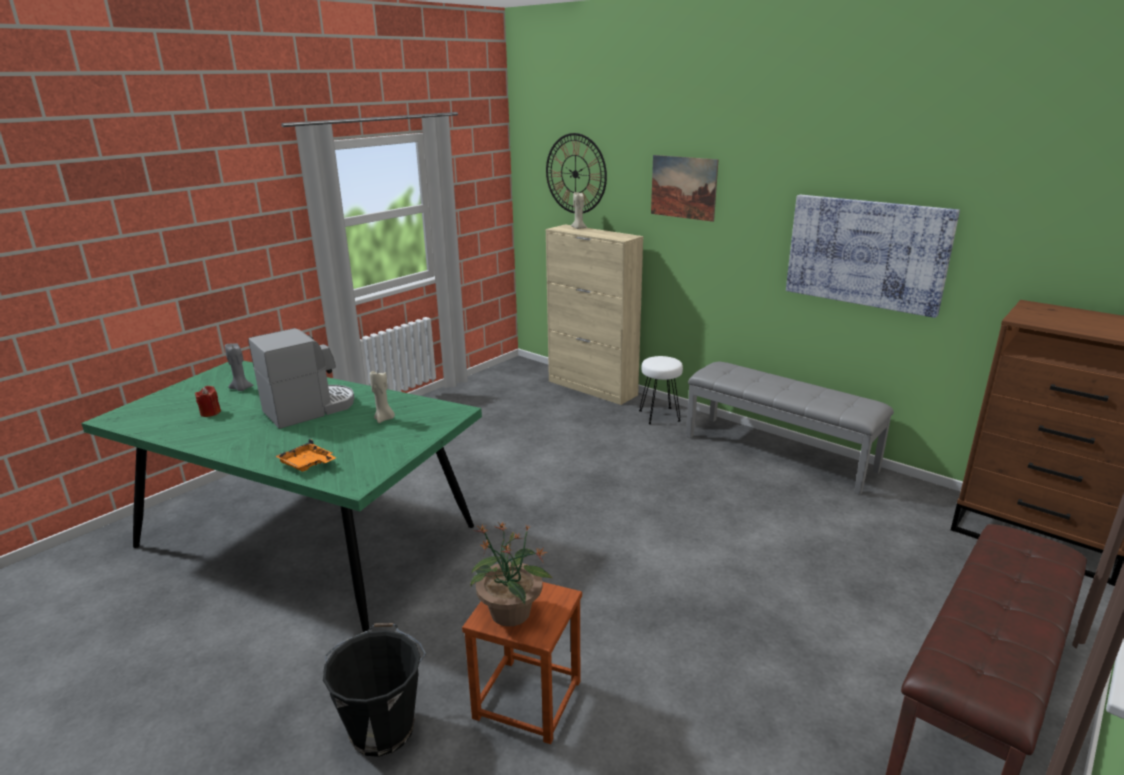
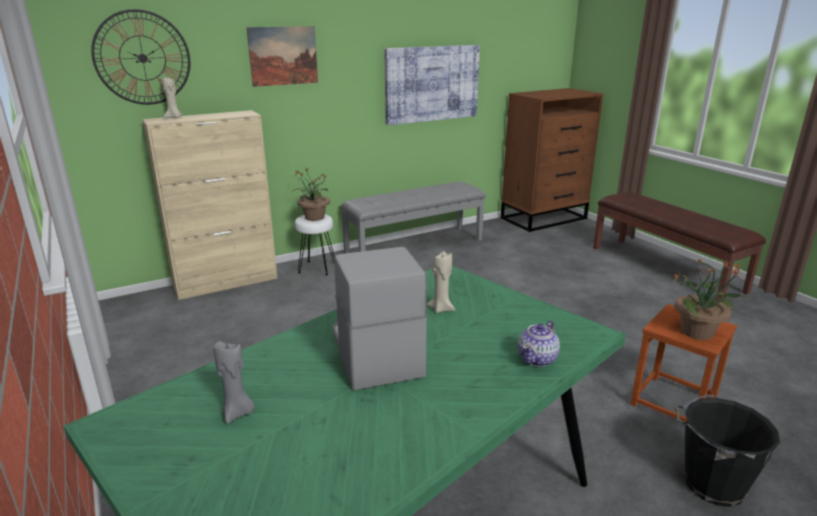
camera: 70 degrees left, 0 degrees up
(210, 413) = (317, 443): red candle -> none
(307, 464) = (537, 359): orange tray -> teapot
(662, 361) = (314, 218): none -> potted plant

